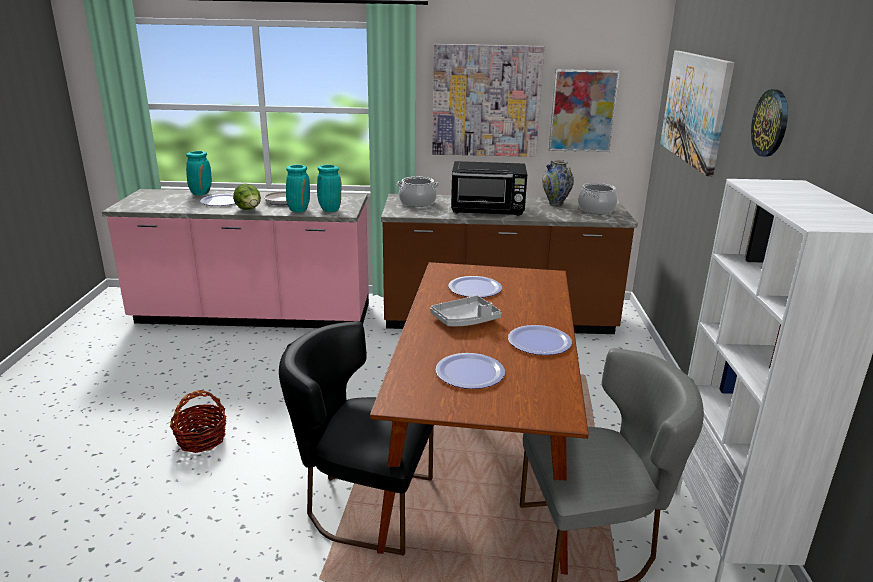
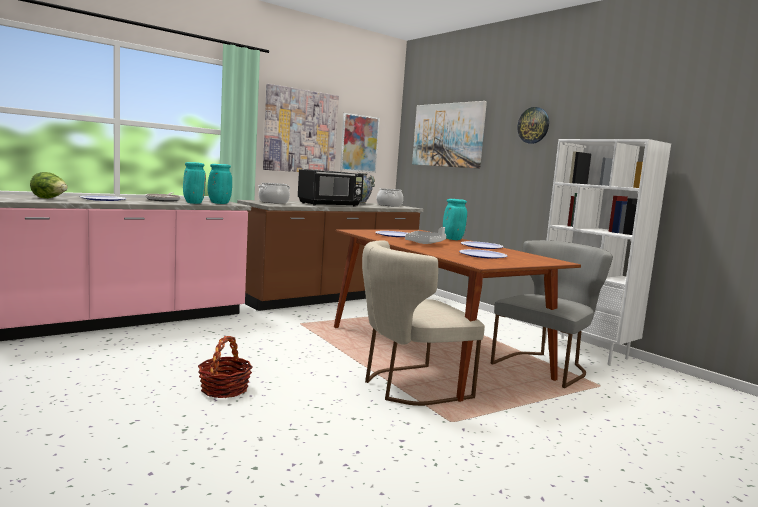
camera: 40 degrees left, 15 degrees down
(201, 193) = (63, 196): turquoise vase -> turquoise vase (452, 239)
(249, 210) = (148, 202): lettuce -> lettuce (49, 199)
(362, 504) = (409, 386): black chair -> beige chair

